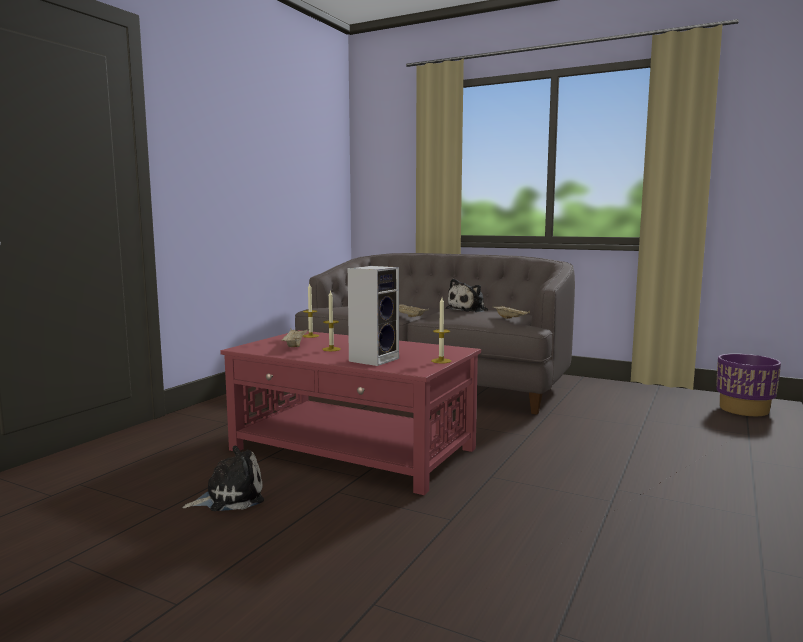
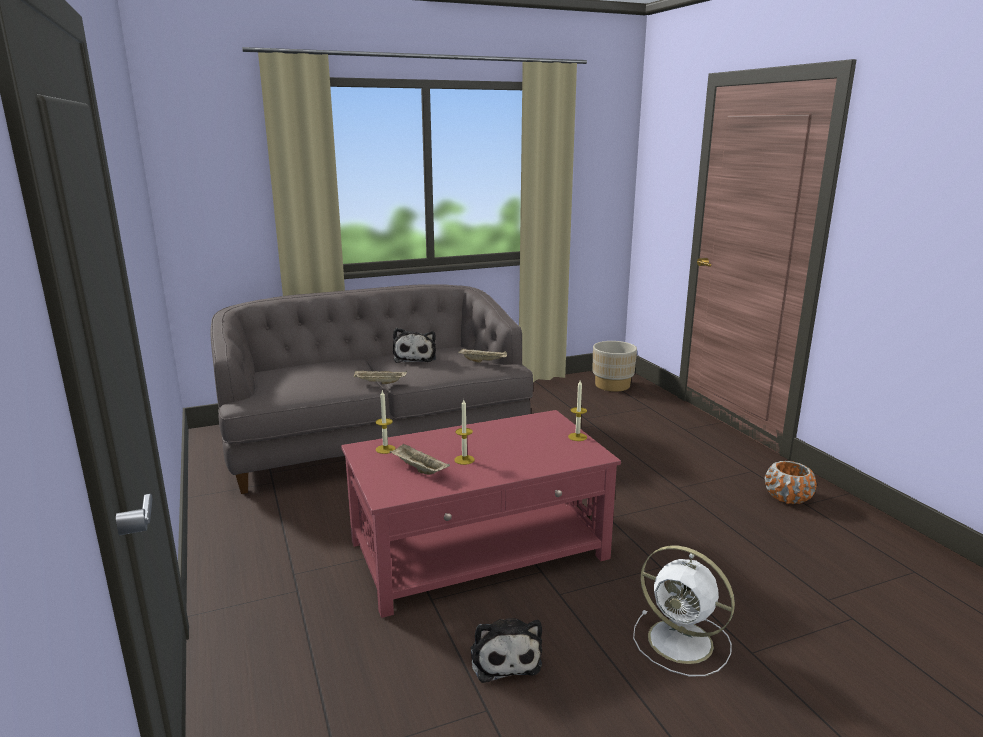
camera: 50 degrees left, 10 degrees up
(230, 497) = (504, 657): plush toy -> plush toy turned 150 degrees clockwise
(341, 562) = (683, 642): none -> white fan
(374, 359) = (534, 457): speaker -> none
(744, 410) = (612, 385): purple planter -> beige planter
(749, 552) = (787, 497): none -> orange planter

